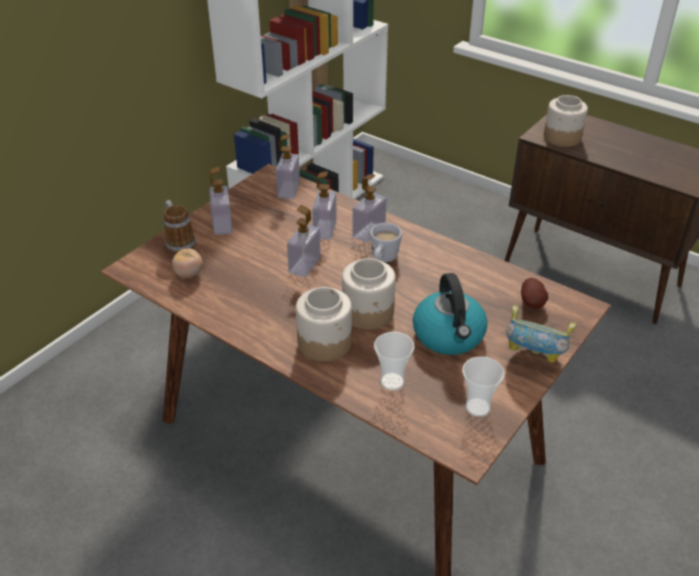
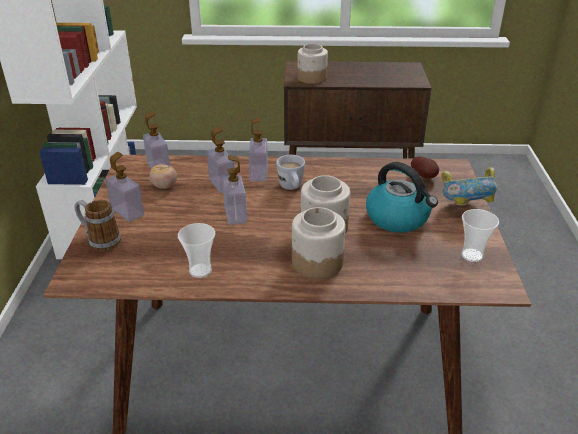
camera: 35 degrees left, 5 degrees down
(189, 274) = (139, 261): tomato -> tomato (164, 186)
(392, 381) = (397, 266): cup -> cup (200, 271)

